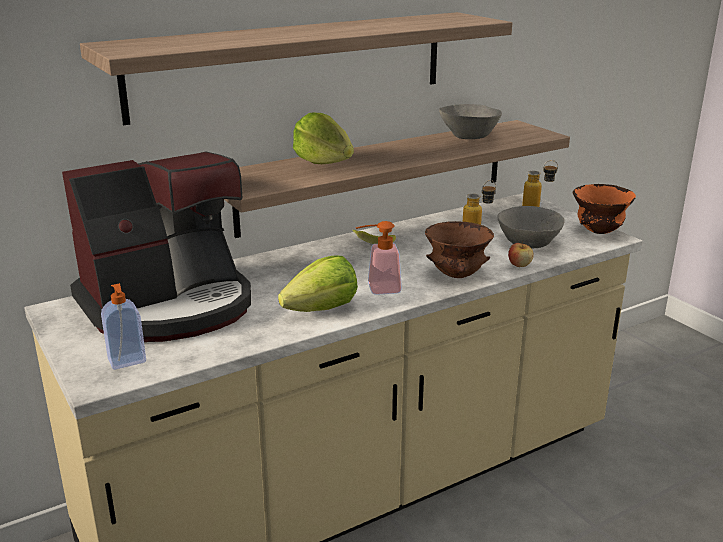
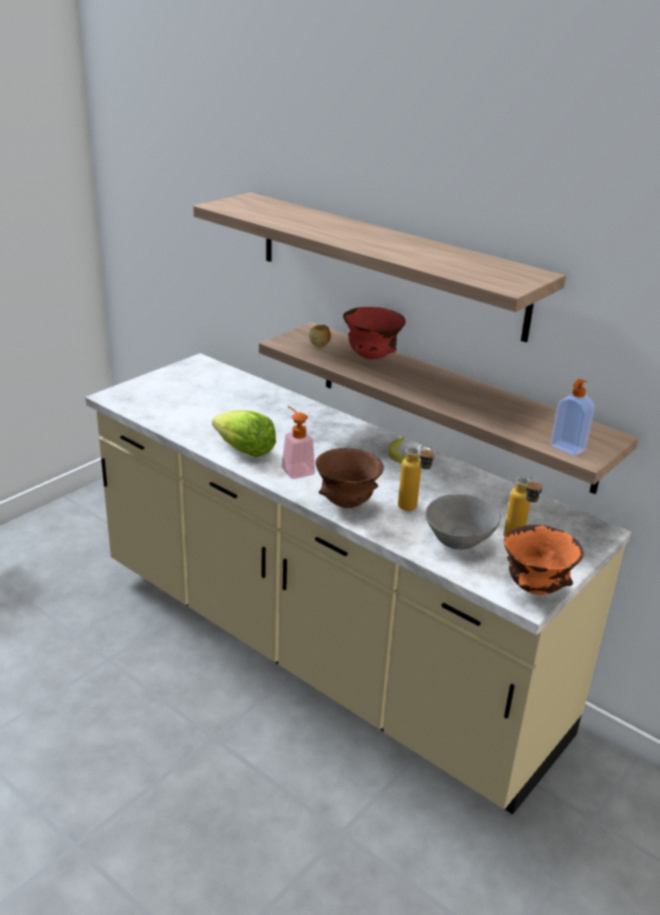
camera: 70 degrees right, 5 degrees up
(127, 361) = (140, 398): soap dispenser -> soap dispenser (567, 448)
(169, 305) = (222, 394): coffee machine -> none
(324, 162) = (372, 358): lettuce -> red bowl
(469, 136) = (528, 413): grey bowl -> none
(519, 265) = (396, 537): apple -> apple (319, 345)

